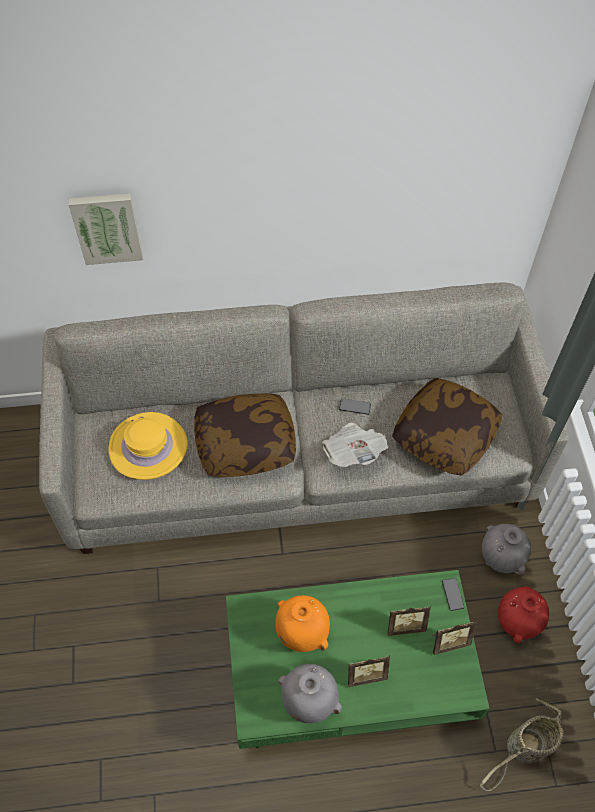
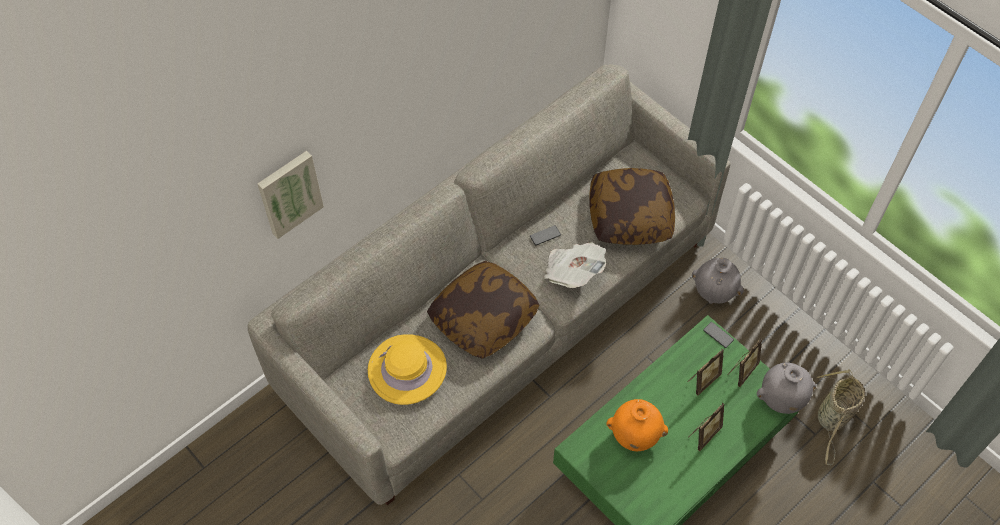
camera: 35 degrees left, 0 degrees up
(308, 701) = (679, 481): grey vase -> grey vase (780, 400)
(517, 622) = (761, 332): red vase -> none

